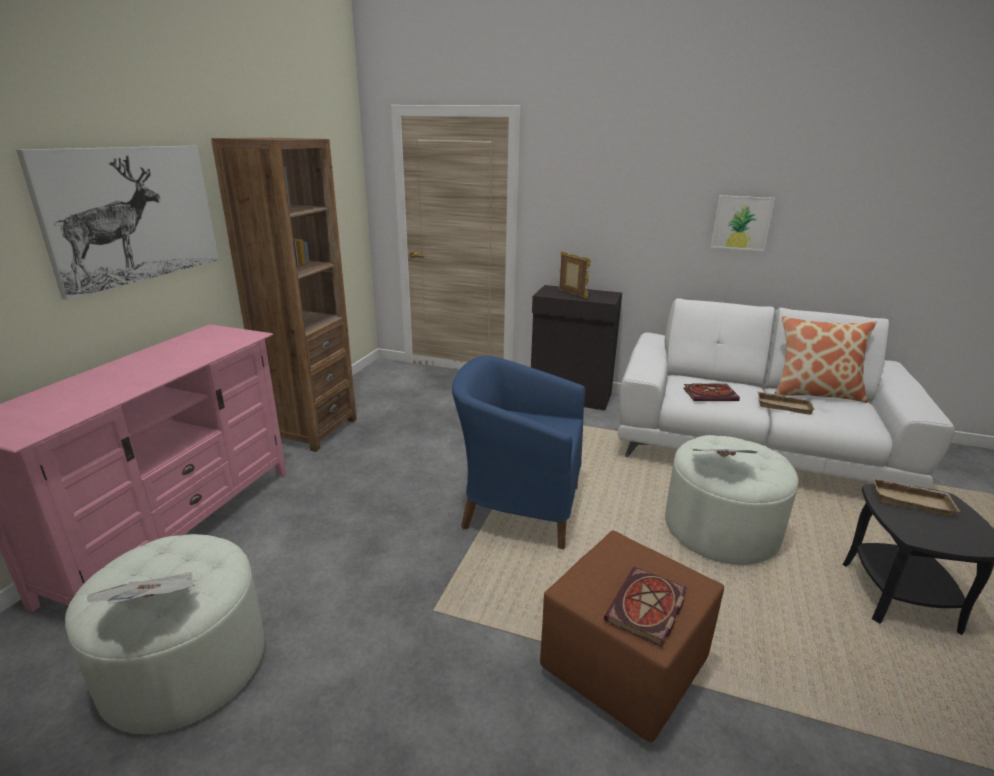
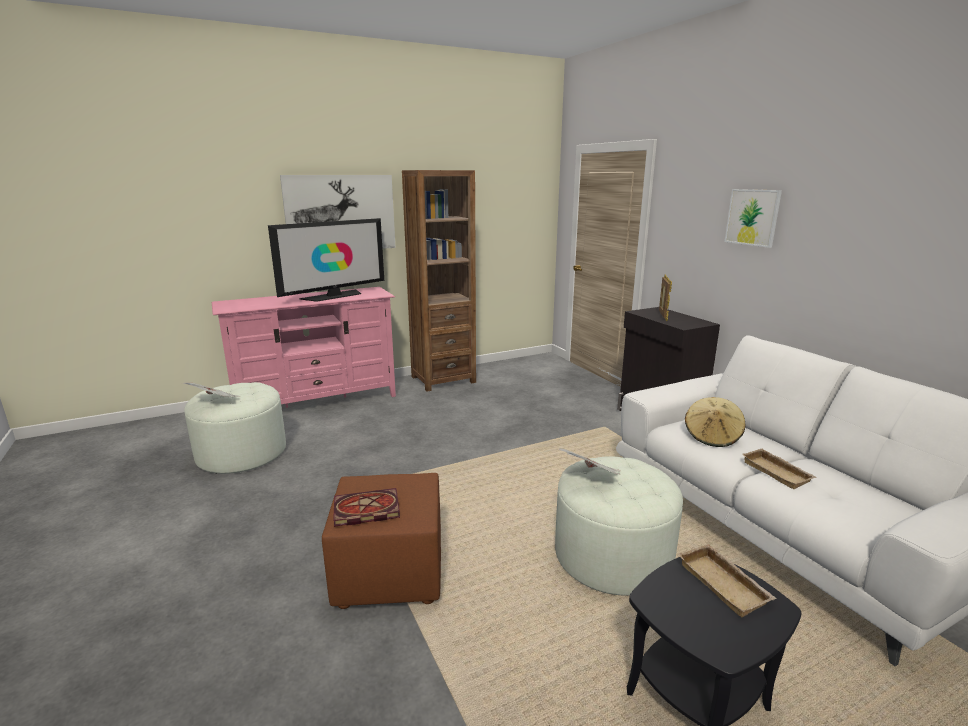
camera: 45 degrees right, 5 degrees down
(179, 355) = (334, 296): none -> television
(518, 507) = (485, 467): blue armchair -> none
(711, 394) = (712, 437): book -> beige hat
(741, 223) = (845, 260): picture -> picture (752, 217)
(815, 393) = (854, 480): pillow -> none

